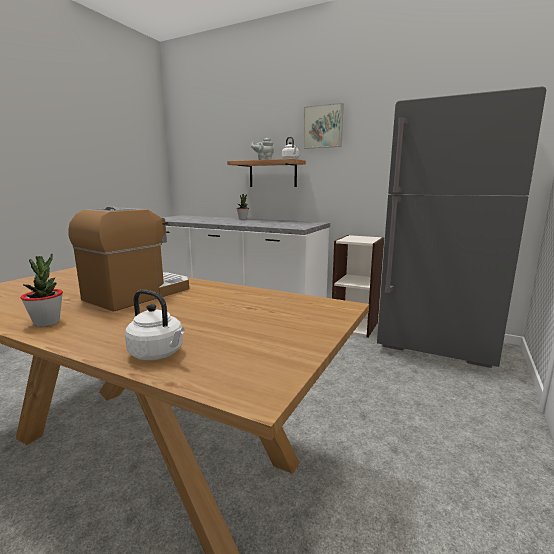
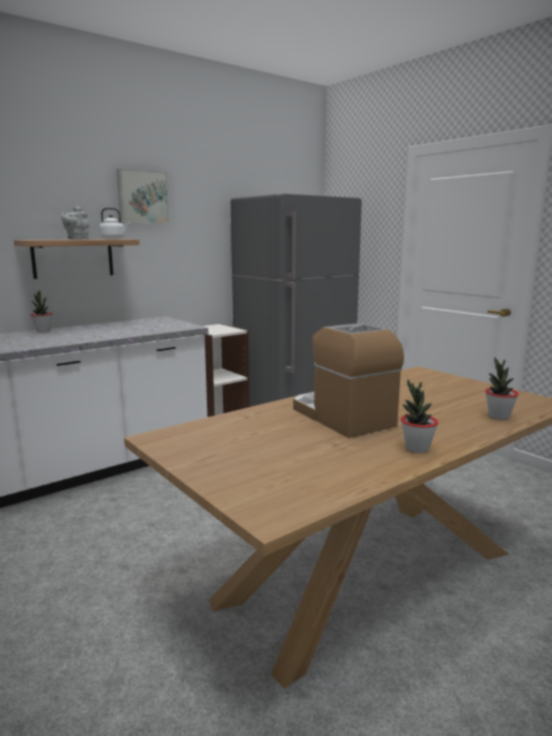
camera: 65 degrees left, 0 degrees up
(158, 354) = (498, 416): white kettle -> potted plant

